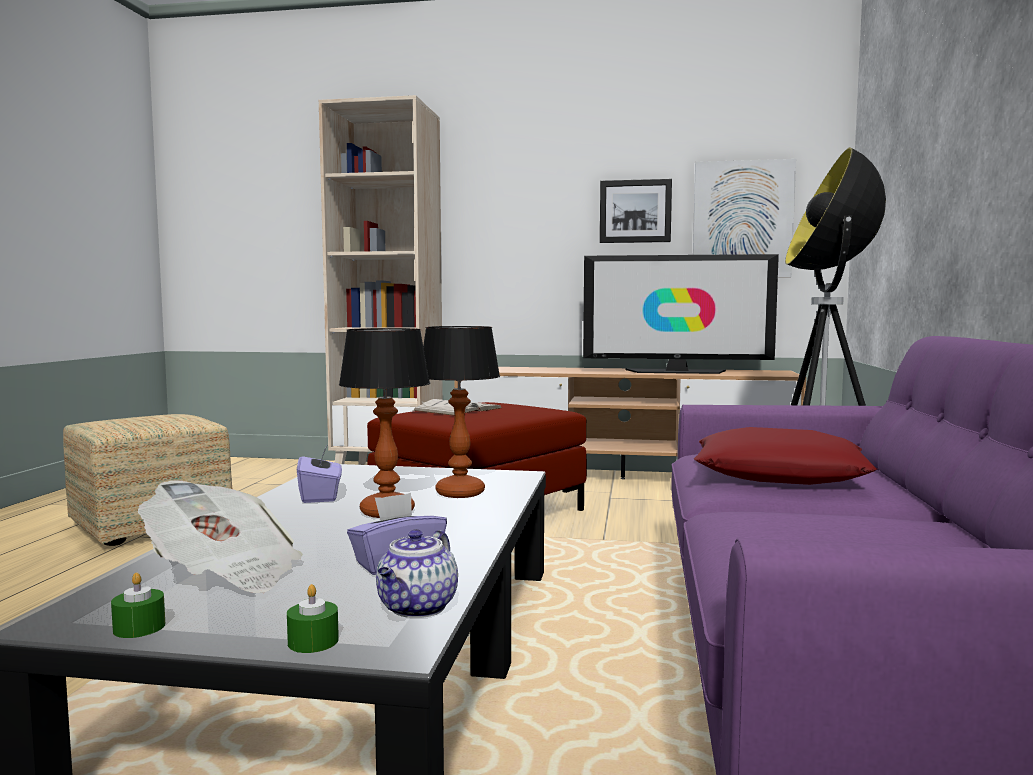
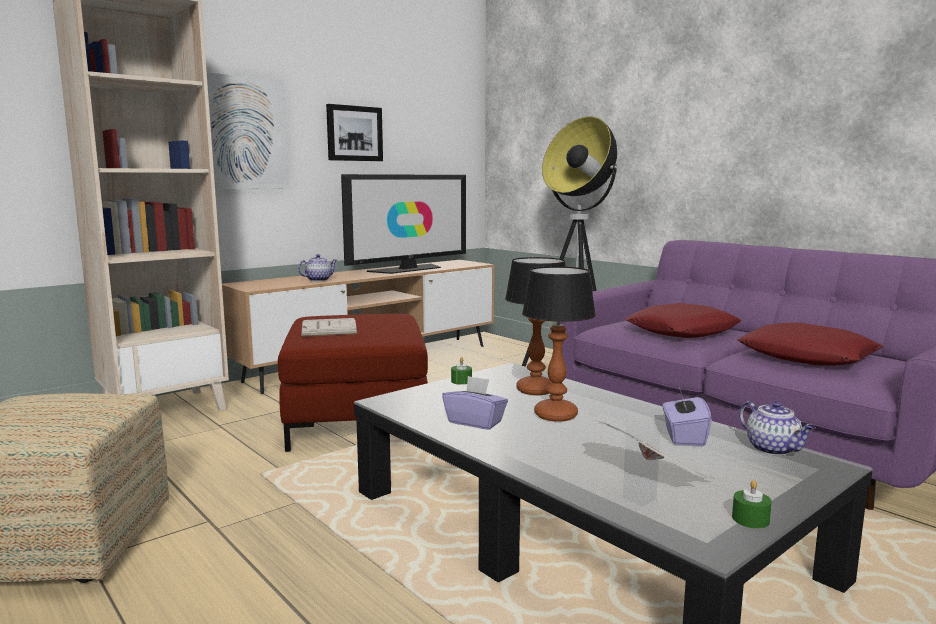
camera: 50 degrees left, 5 degrees up
(313, 641) = (811, 480): green candle -> green candle (461, 381)
(550, 370) = (319, 280): none -> teapot
(742, 219) = (426, 145): picture -> picture (241, 133)
(818, 535) = (807, 356): none -> red pillow

